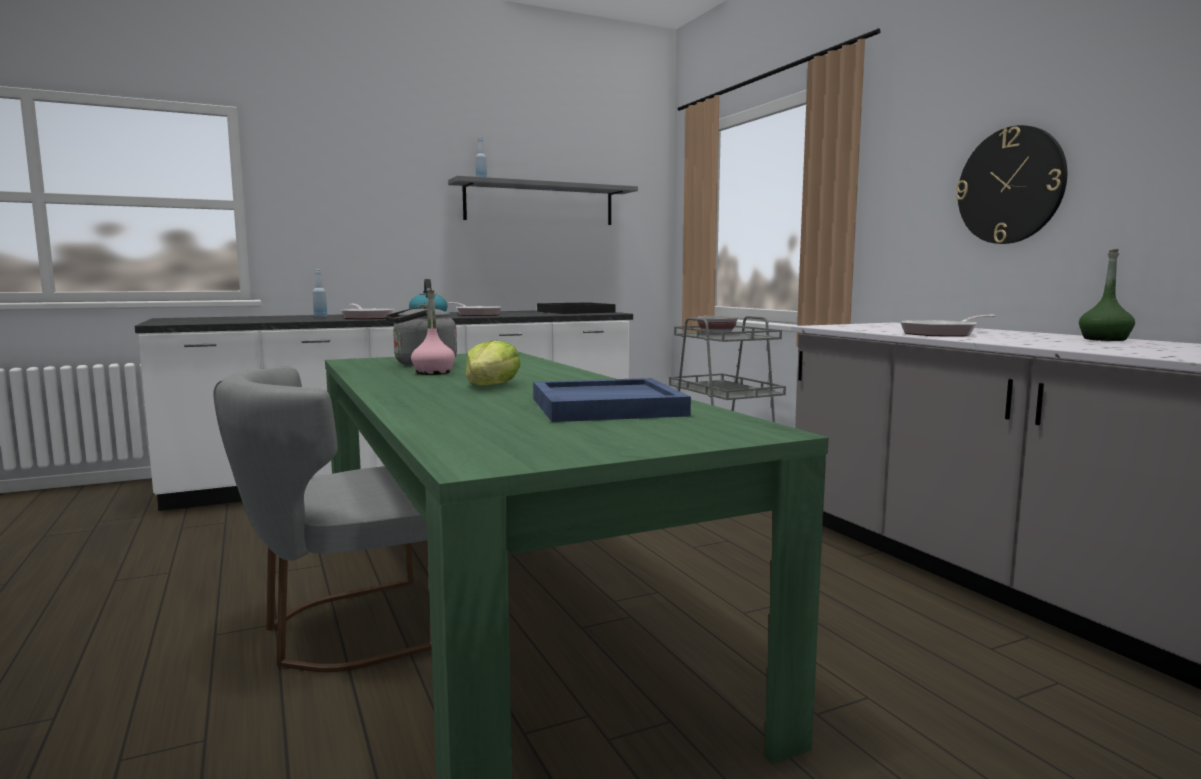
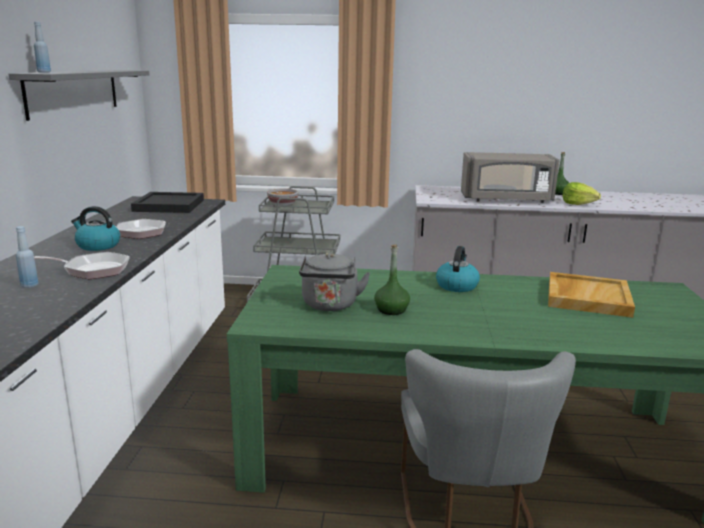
camera: 60 degrees left, 10 degrees up
(433, 373) = (391, 310): pink bottle -> green bottle
(491, 386) = (482, 306): lettuce -> lettuce (578, 204)
(552, 377) = (456, 285): none -> kettle
(607, 406) = (587, 297): blue tray -> beige tray
(942, 333) = (506, 199): frying pan -> grey microwave
(1010, 185) = (489, 109): wall clock -> none

